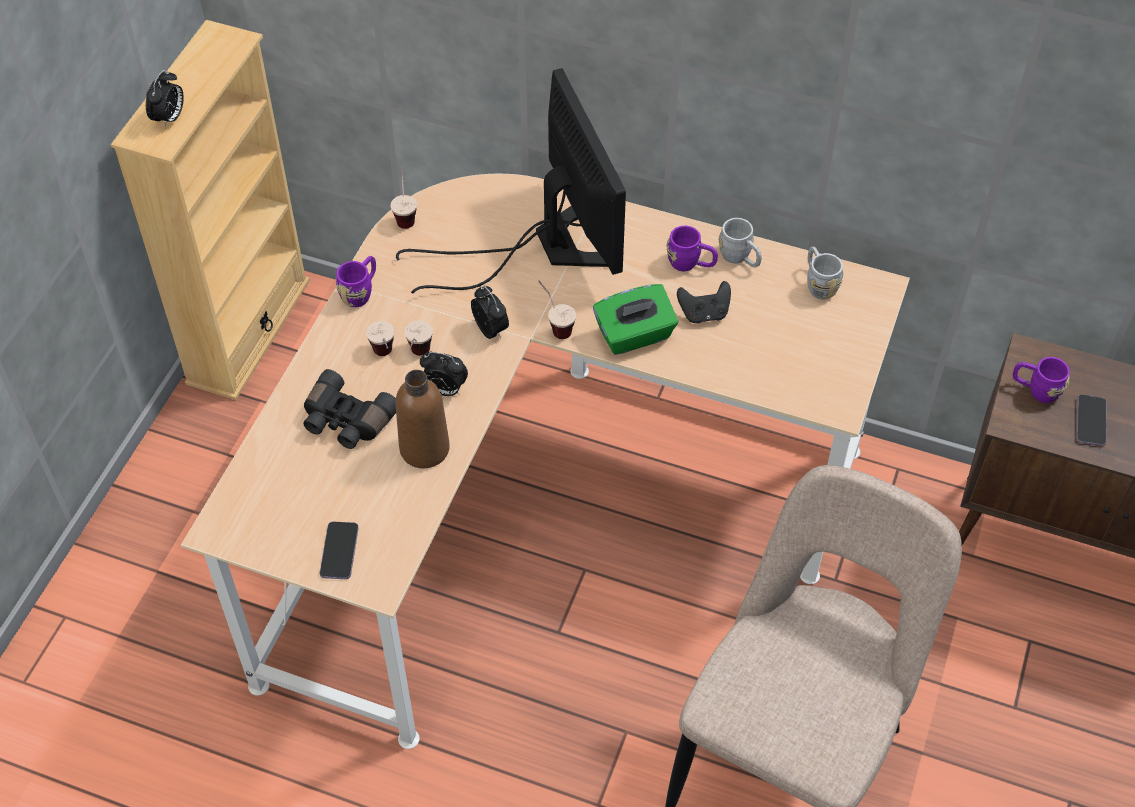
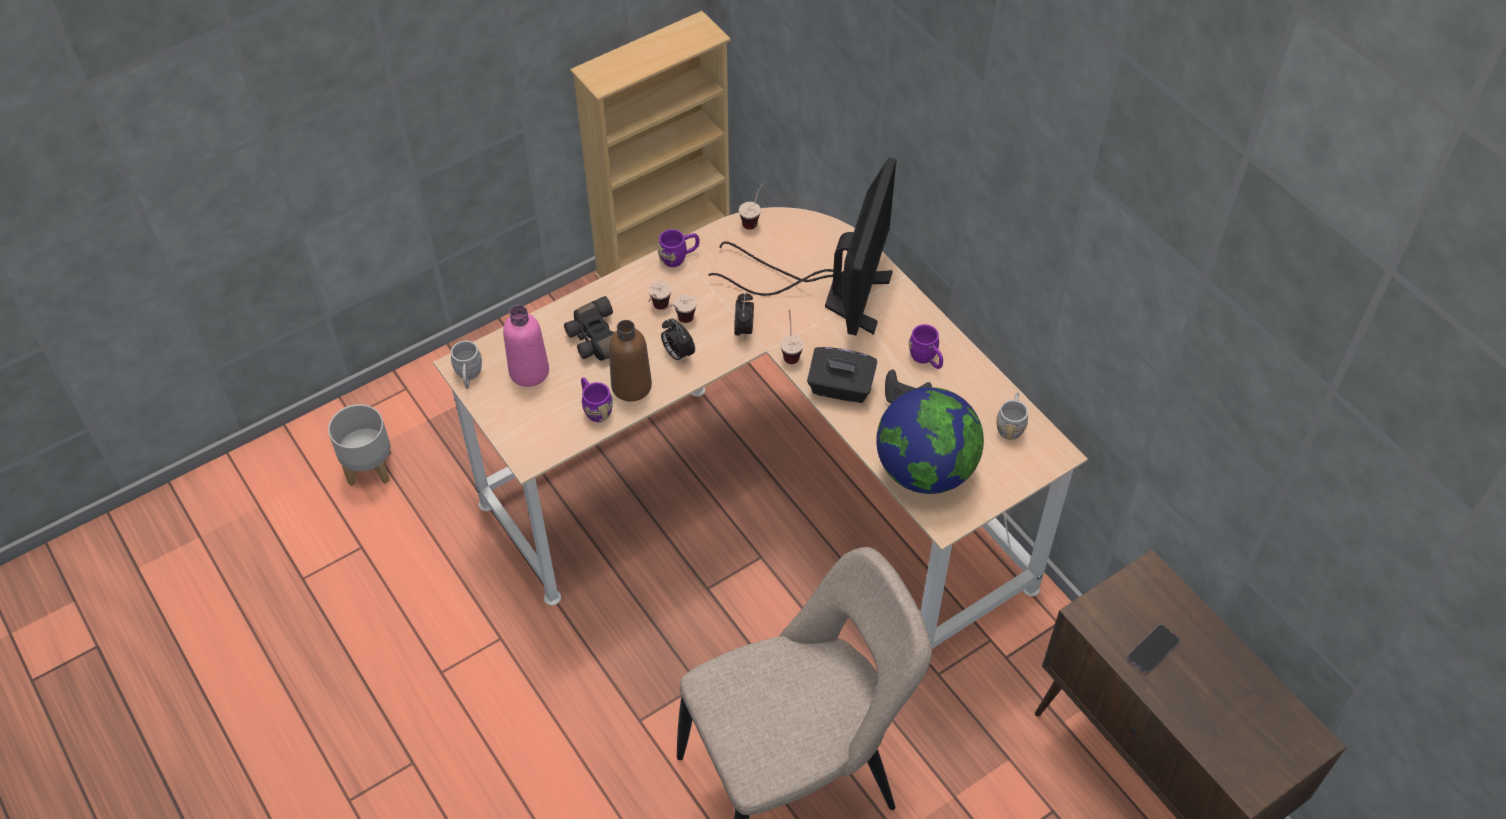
camera: 35 degrees right, 0 degrees up
(91, 725) = (370, 467): none -> grey planter
(169, 118) = (620, 69): alarm clock -> none
(300, 495) = (529, 371): none -> pink bottle
(339, 551) = (522, 422): phone -> none
(634, 335) = (840, 388): green tissue box -> black tissue box
(740, 258) = (967, 375): grey mug -> grey mug (468, 376)
(780, 370) = (925, 470): none -> globe
(1036, 390) = (1130, 601): purple mug -> purple mug (595, 408)

